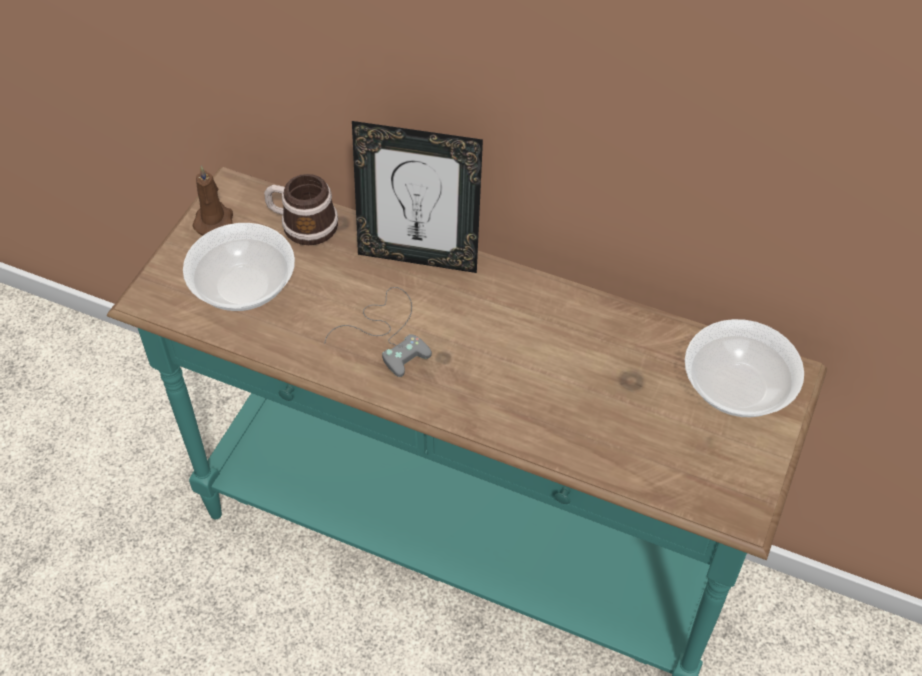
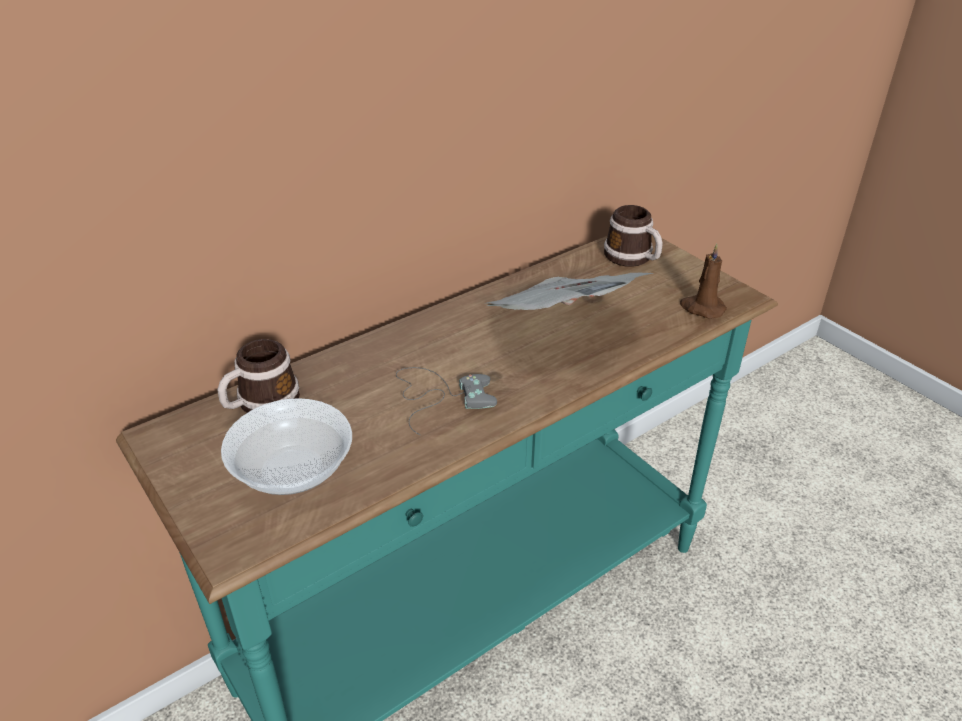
camera: 60 degrees left, 15 degrees down
(214, 220) = (184, 461): brown candle -> brown candle (701, 308)
(419, 256) = (373, 350): picture frame -> none
(559, 375) = (562, 325): none -> newspaper
(738, 387) = (633, 258): bowl -> mug

